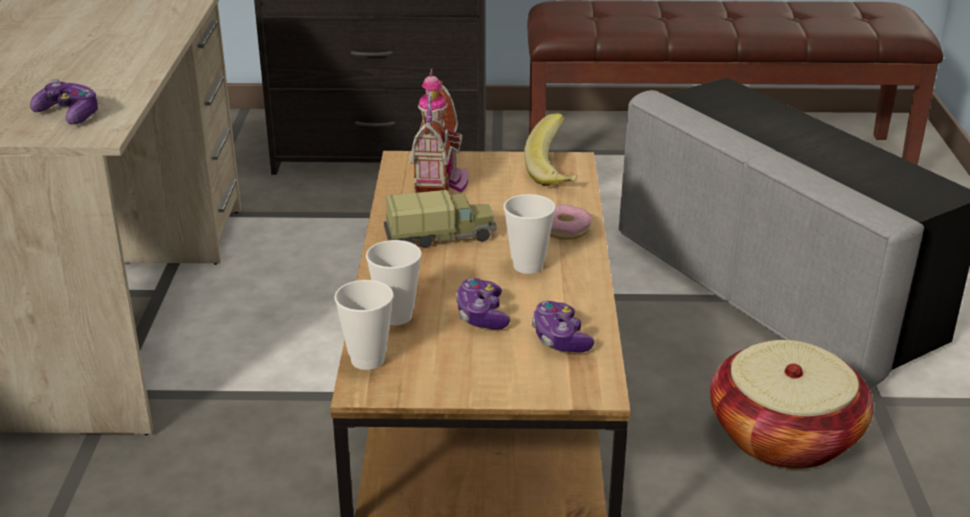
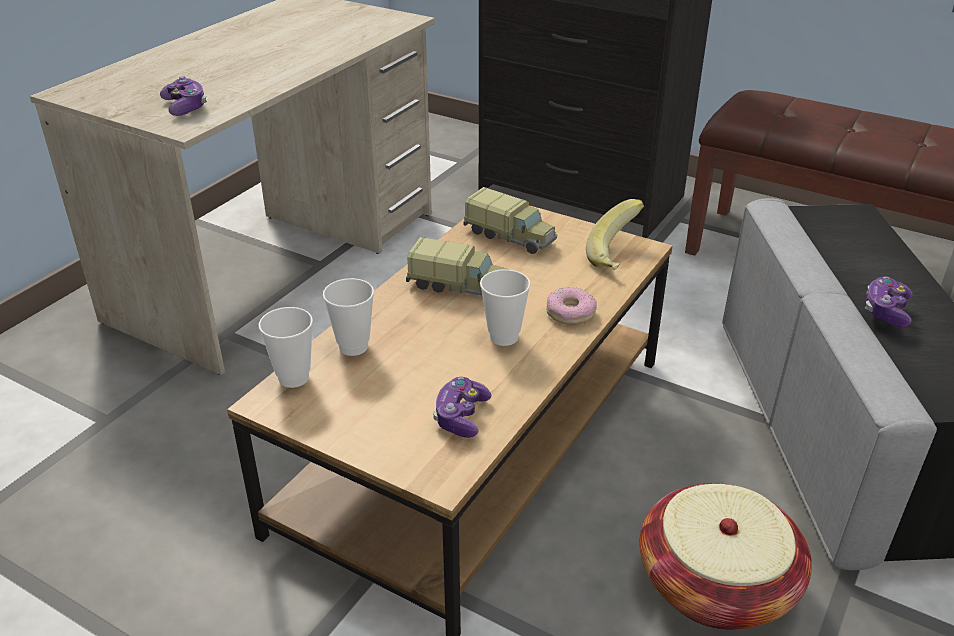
camera: 30 degrees right, 5 degrees up
(442, 182) = (510, 237): toy house -> toy truck
(481, 315) = (419, 370): game controller -> game controller (886, 311)

